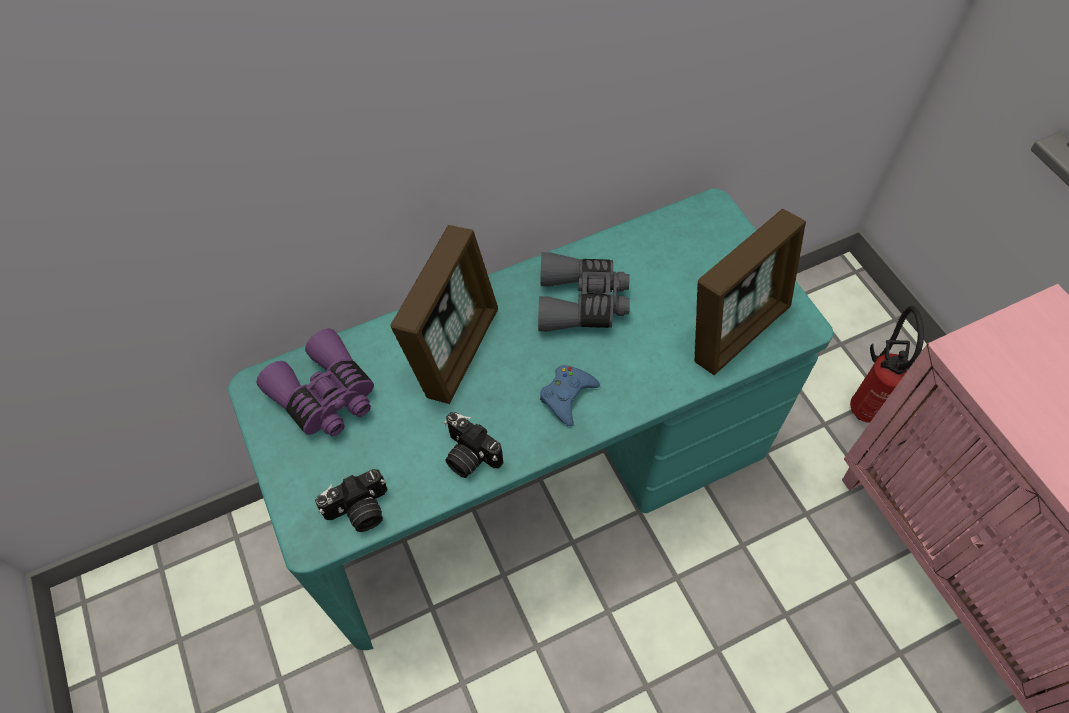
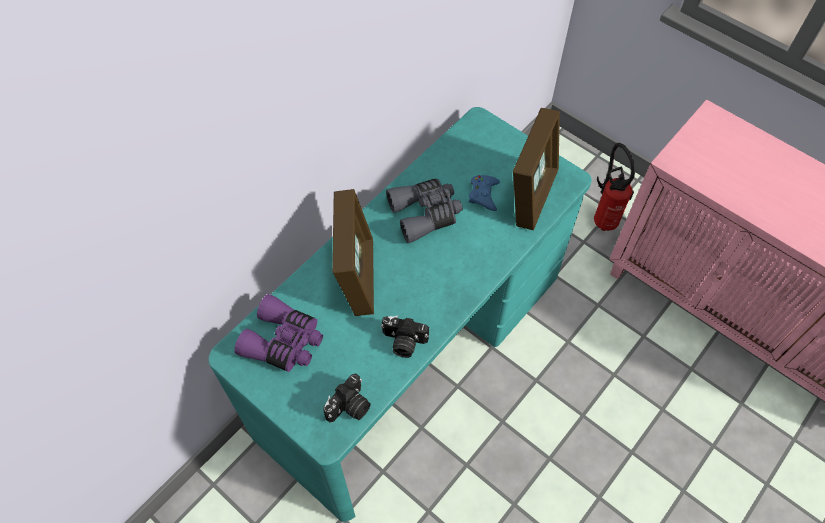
camera: 25 degrees left, 0 degrees up
(567, 396) = (447, 279): blue game controller -> blue game controller (483, 194)

